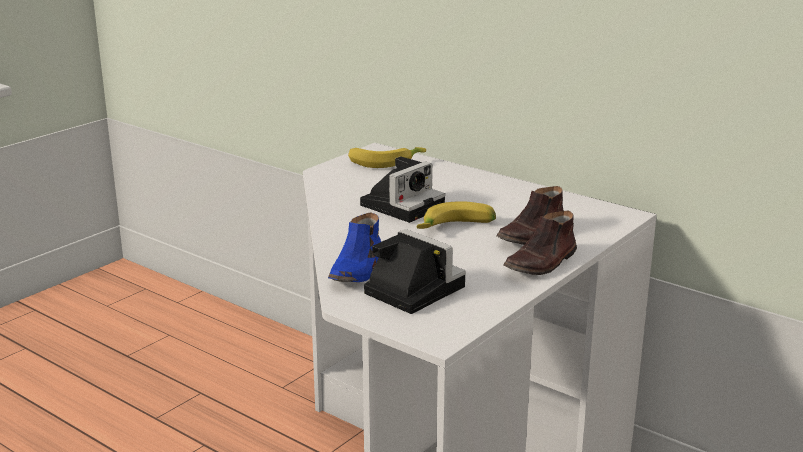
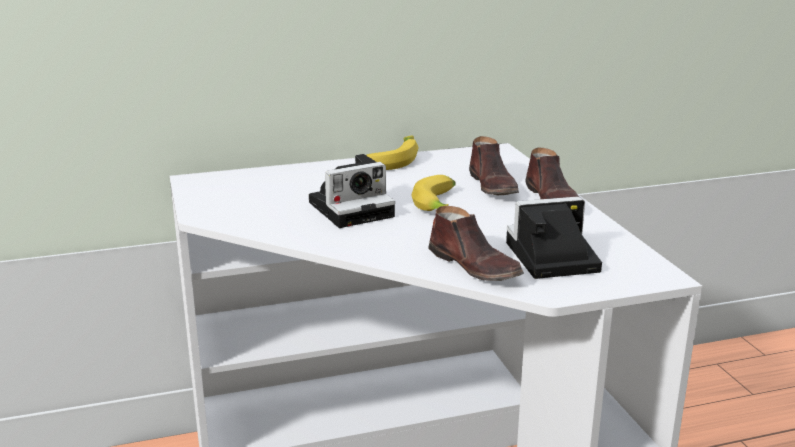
camera: 55 degrees left, 0 degrees up
(358, 269) = (475, 266): blue shoe -> brown shoe
(384, 162) = (232, 186): banana -> banana (390, 161)
(403, 205) = (353, 208): camera -> camera turned 75 degrees clockwise

